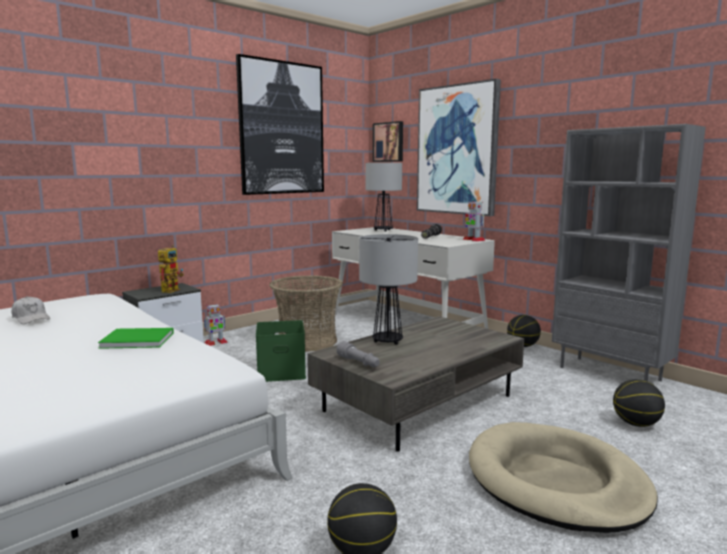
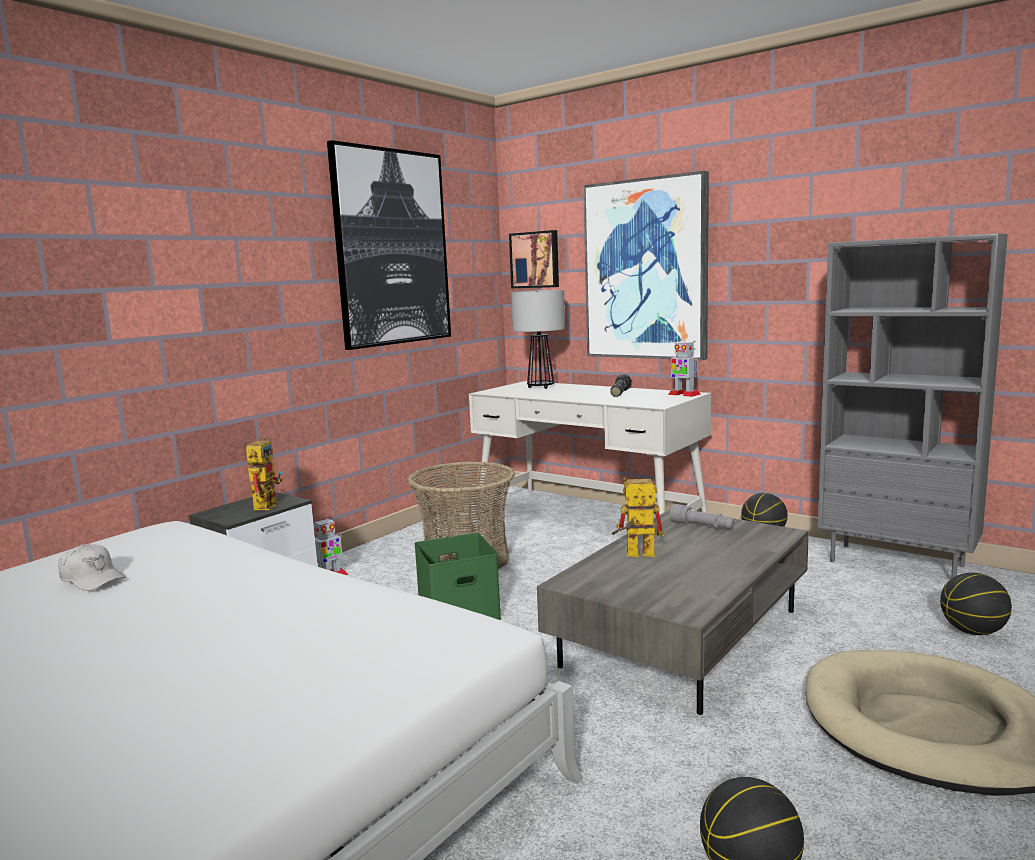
camera: 10 degrees left, 0 degrees up
(136, 340) = (297, 597): green book -> none
(359, 363) = (622, 593): grey flashlight -> grey flashlight (702, 526)
(387, 341) = (633, 555): table lamp -> toy robot

